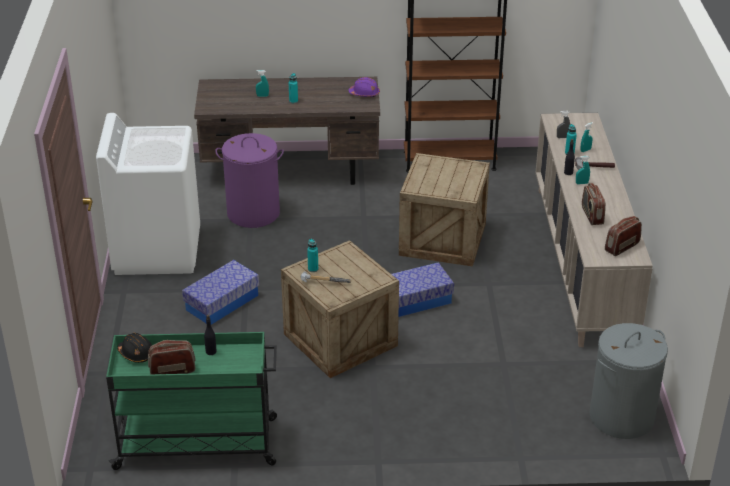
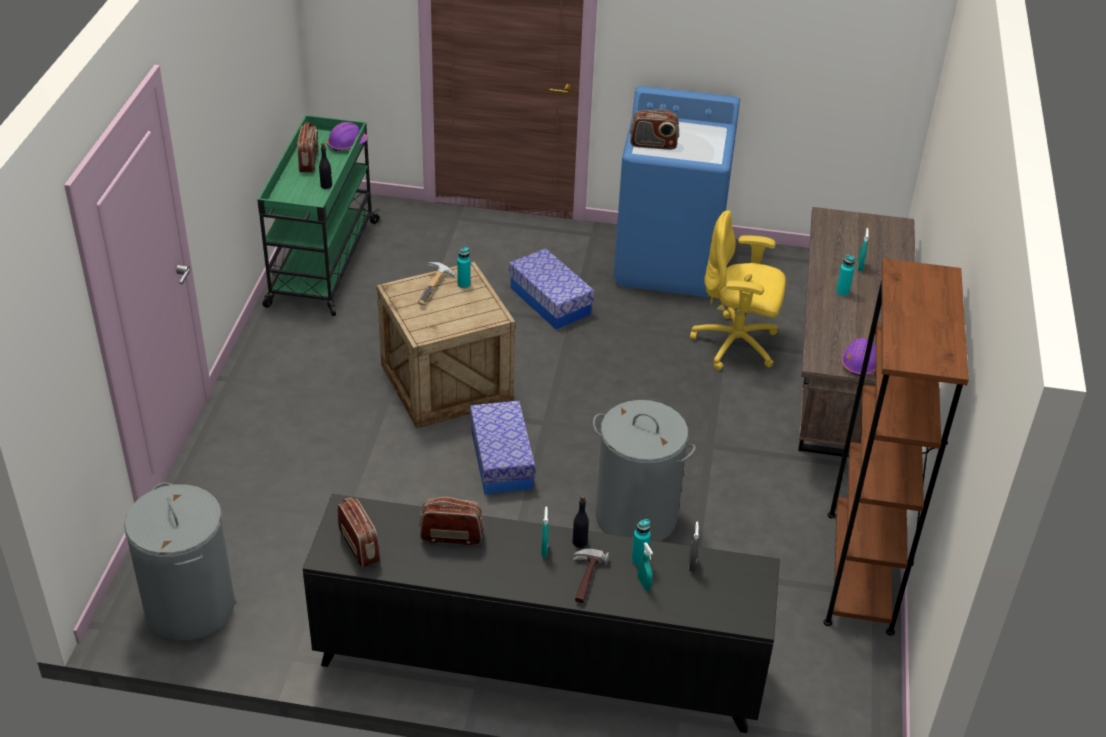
camera: 100 degrees right, 5 degrees up
(136, 353) = (347, 144): black hard hat -> purple hard hat
(157, 250) = (669, 262): white washing machine -> blue washing machine
(165, 156) = (653, 144): none -> radio
(253, 213) = (737, 345): purple laundry basket -> yellow office chair
(442, 239) = (635, 516): crate -> grey laundry basket
(582, 261) = (539, 667): beige cabinet -> black cabinet

